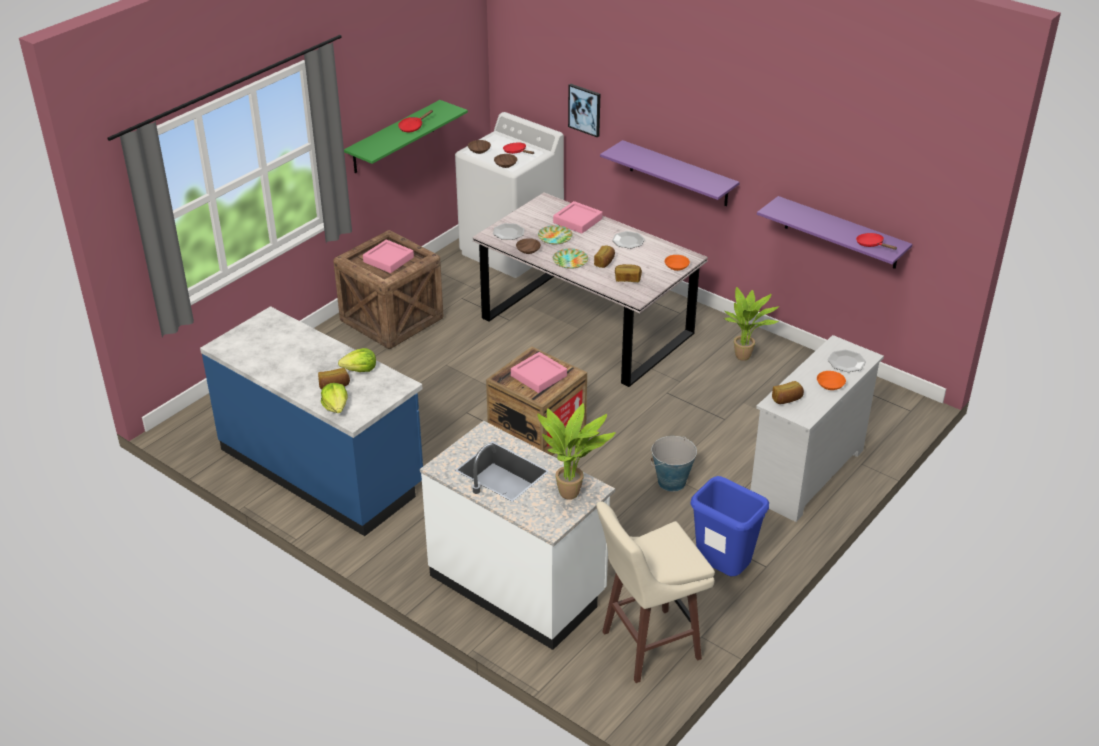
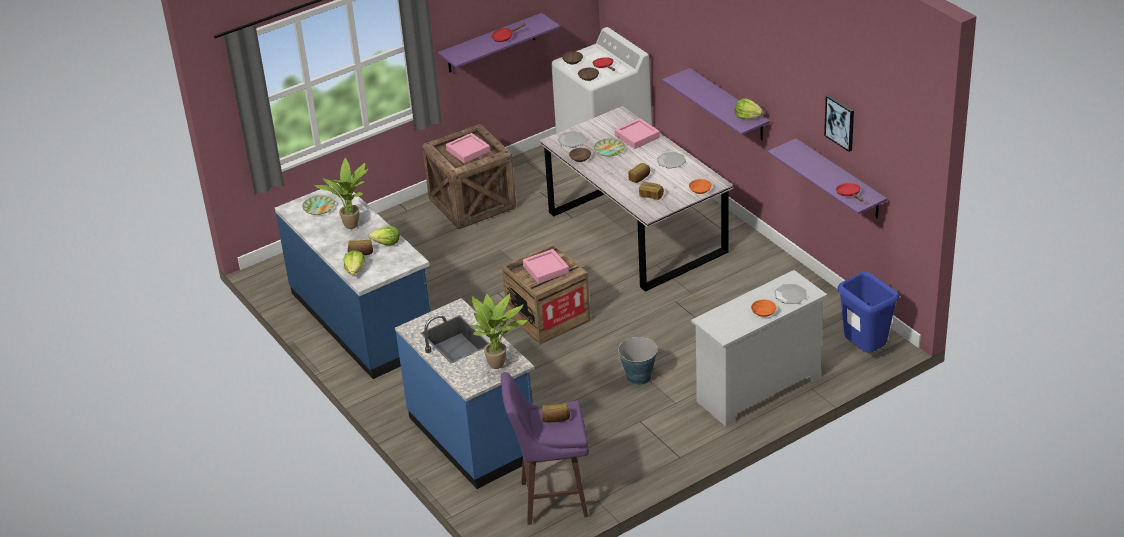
camera: 20 degrees right, 0 degrees up
(394, 137) = (491, 43): green shelf -> purple shelf
(518, 585) = (473, 437): white counter -> blue counter
(570, 261) = (610, 173): plate -> plate (318, 207)
(585, 109) = (663, 36): picture -> picture (840, 122)
(647, 646) = (551, 499): beige stool -> purple stool
(714, 180) = (747, 116): none -> lettuce
(723, 572) = (641, 455): blue trash can -> blue trash can (865, 351)
(745, 357) = (762, 280): potted plant -> potted plant (353, 226)
(787, 399) = (719, 318): bread -> bread (556, 419)

